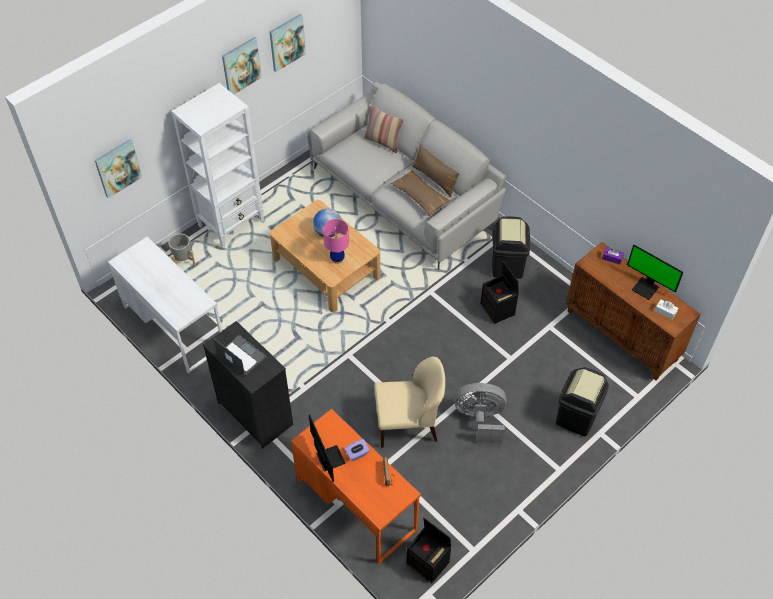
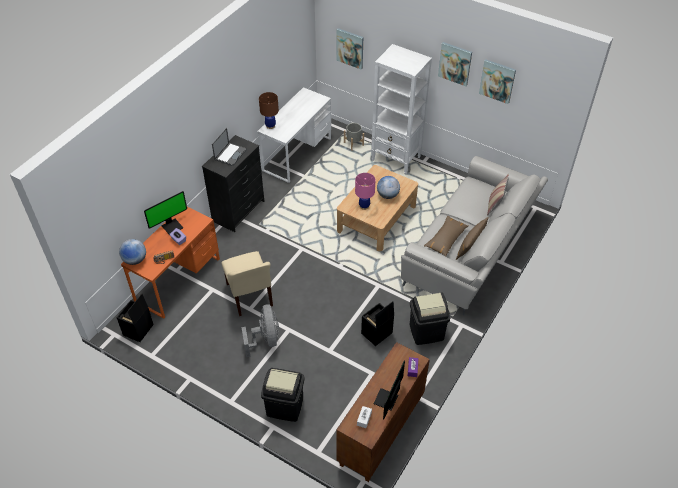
camera: 75 degrees right, 5 degrees down
(173, 313) = (270, 126): none -> brown table lamp
(377, 510) = (135, 260): none -> globe

